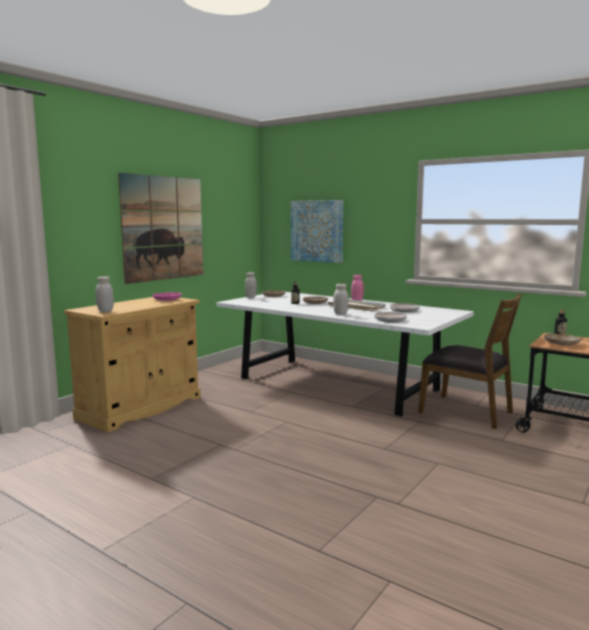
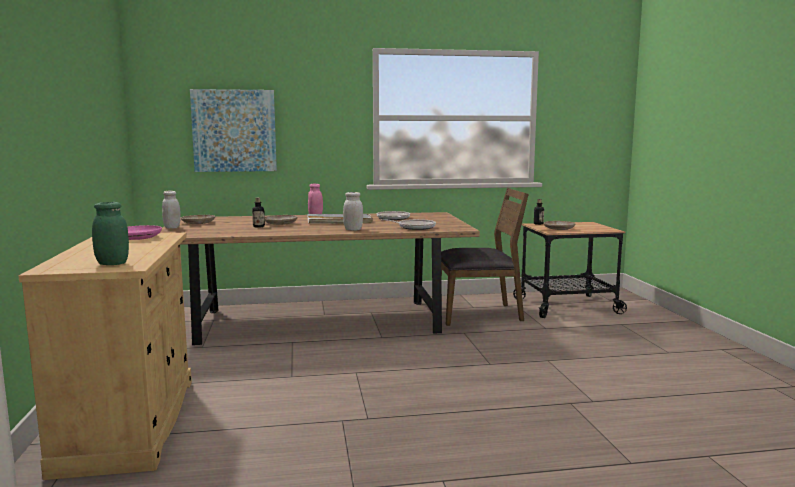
camera: 45 degrees left, 0 degrees up
(105, 311) = (112, 263): white jar -> green jar
(163, 228) = (64, 123): picture -> none
(337, 384) = (319, 321): white dining table -> brown dining table

